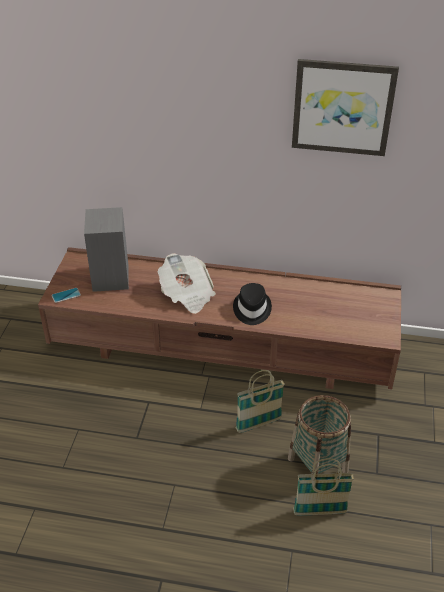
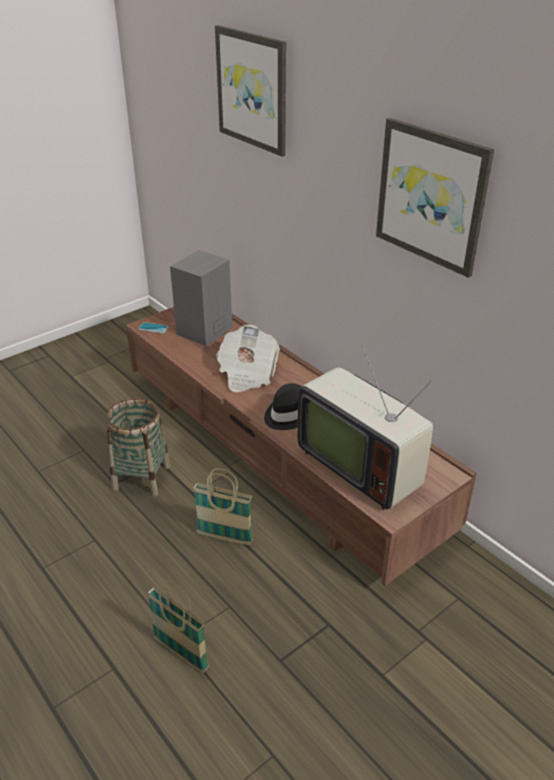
camera: 40 degrees right, 5 degrees down
(129, 57) = (252, 90): none -> picture
(317, 465) = (232, 610): basket -> basket (142, 477)
(336, 318) = (361, 465): none -> television

